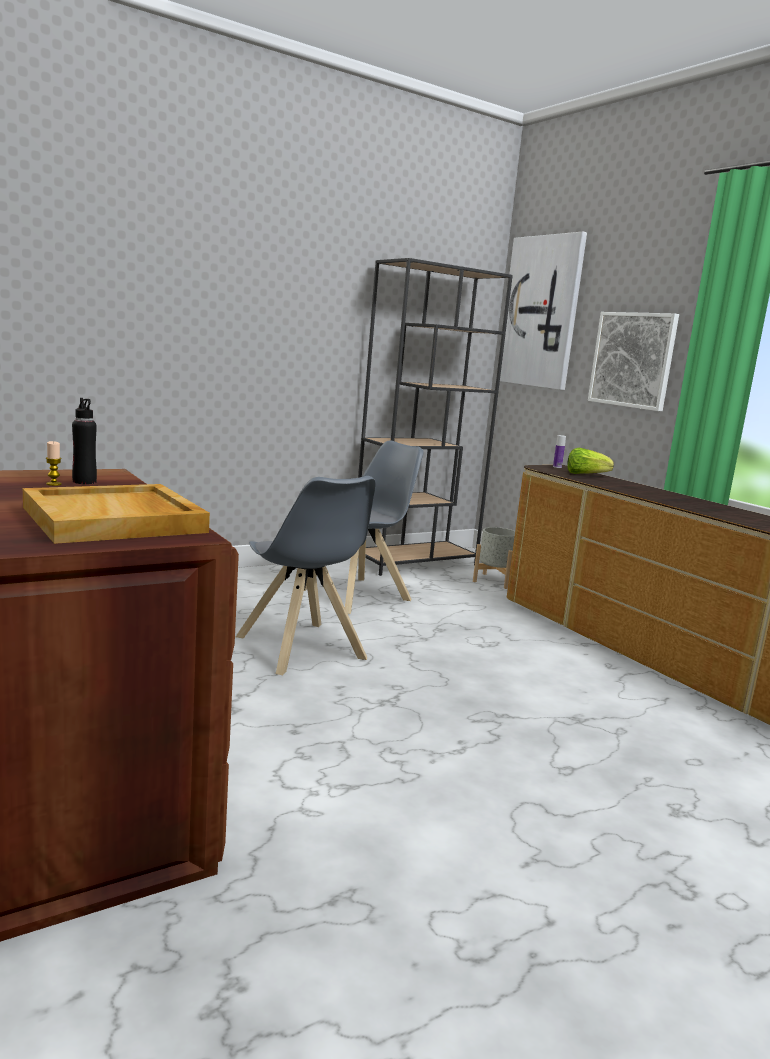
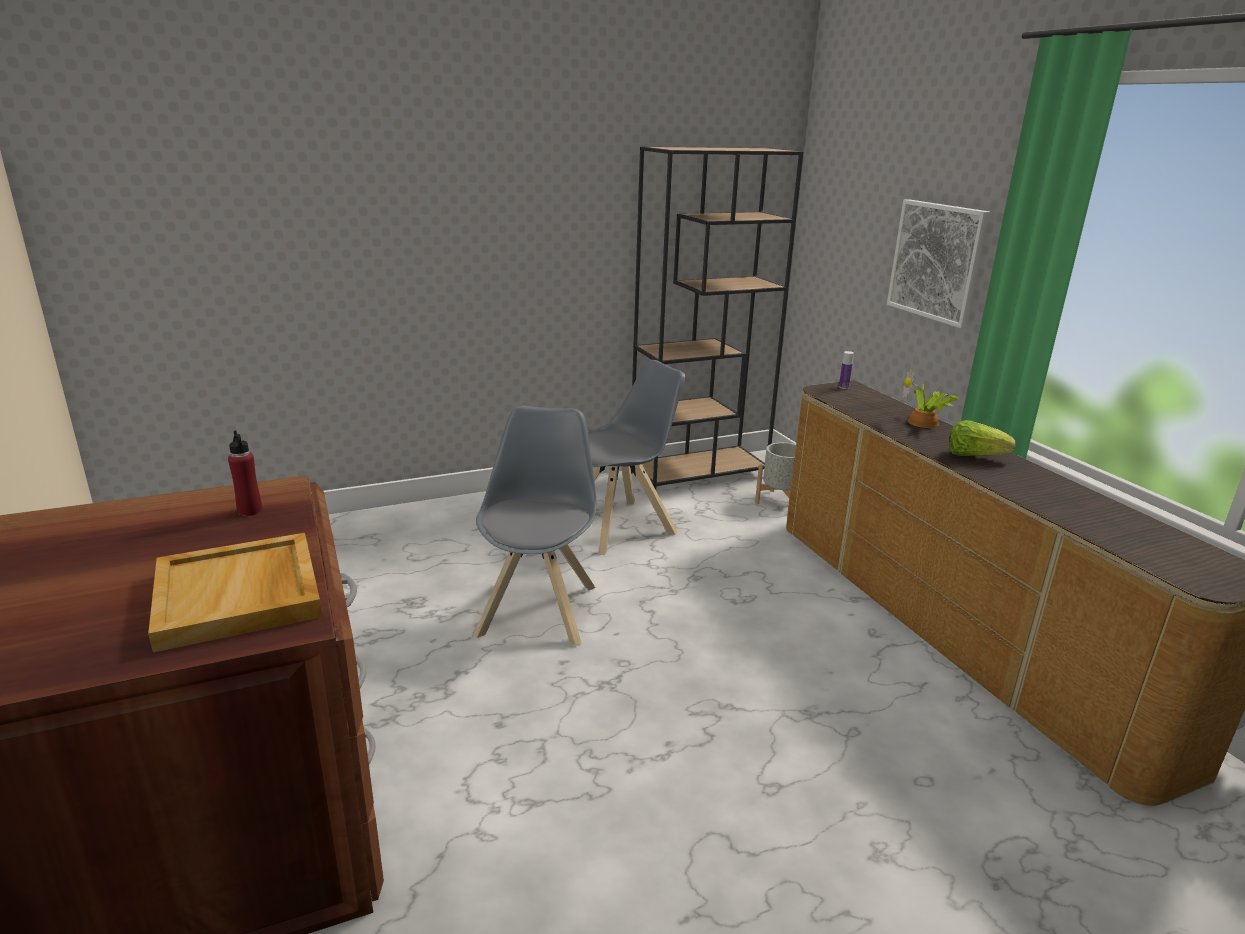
camera: 10 degrees right, 10 degrees up
(54, 484) = (216, 519): candle -> none
(84, 482) = (250, 511): black bottle -> red bottle
(302, 649) = (539, 608): grey chair -> grey chair turned 150 degrees counterclockwise
(541, 312) = (842, 191): picture -> none
(585, 475) = (871, 402): lettuce -> lettuce (974, 456)
(637, 486) = (924, 423): none -> potted plant

